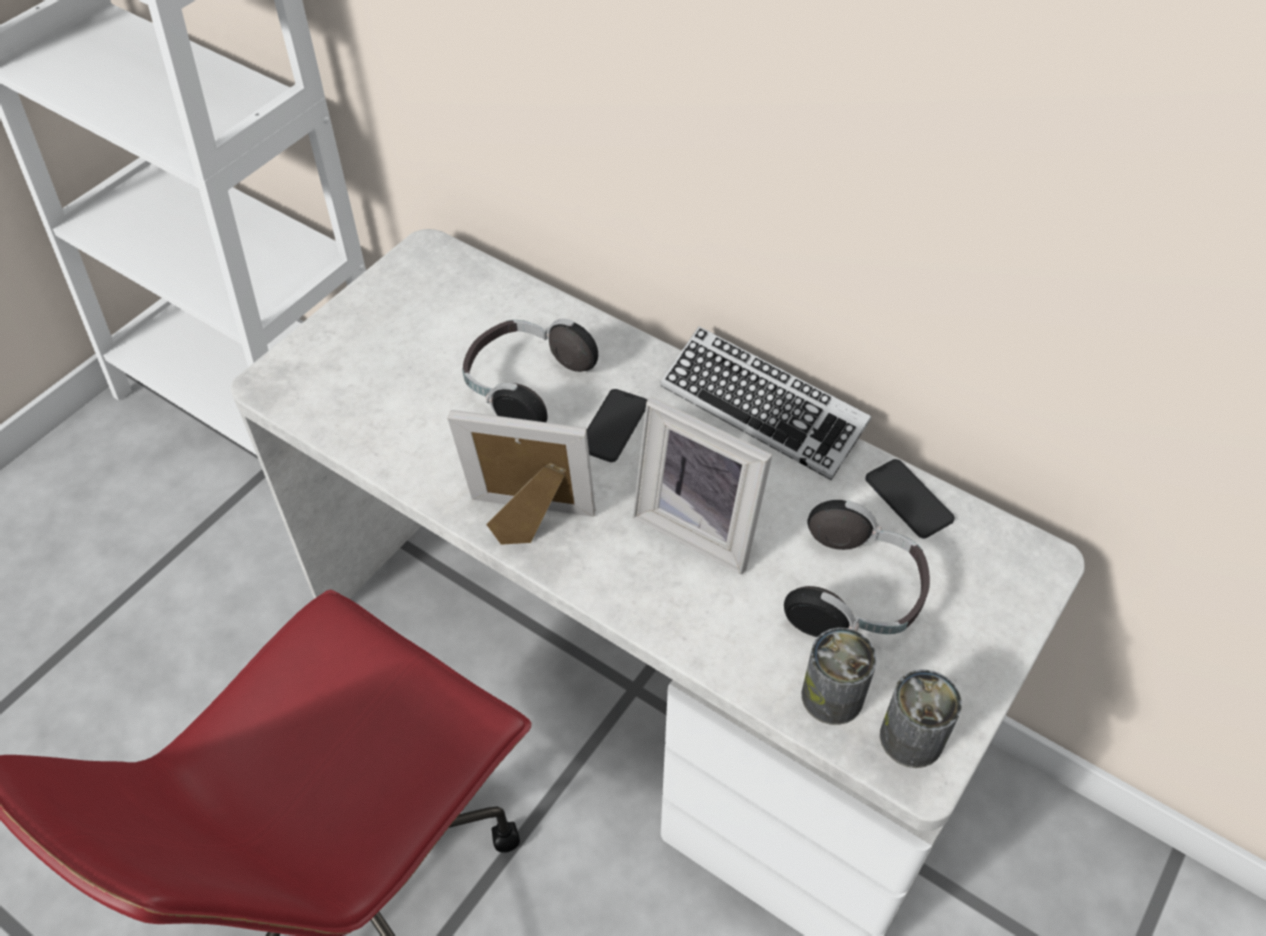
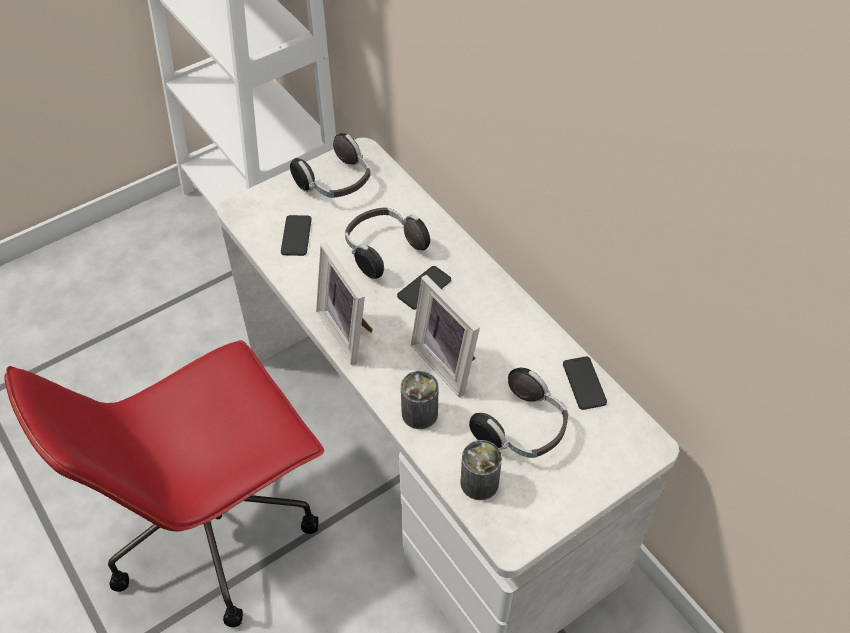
camera: 20 degrees right, 0 degrees up
(380, 400) = (296, 236): none -> phone
(409, 306) = (336, 183): none -> headphones
(528, 523) = (349, 331): picture frame -> picture frame turned 150 degrees counterclockwise
(762, 410) = (519, 303): keyboard -> none
(911, 738) = (514, 521): can -> can (419, 413)

